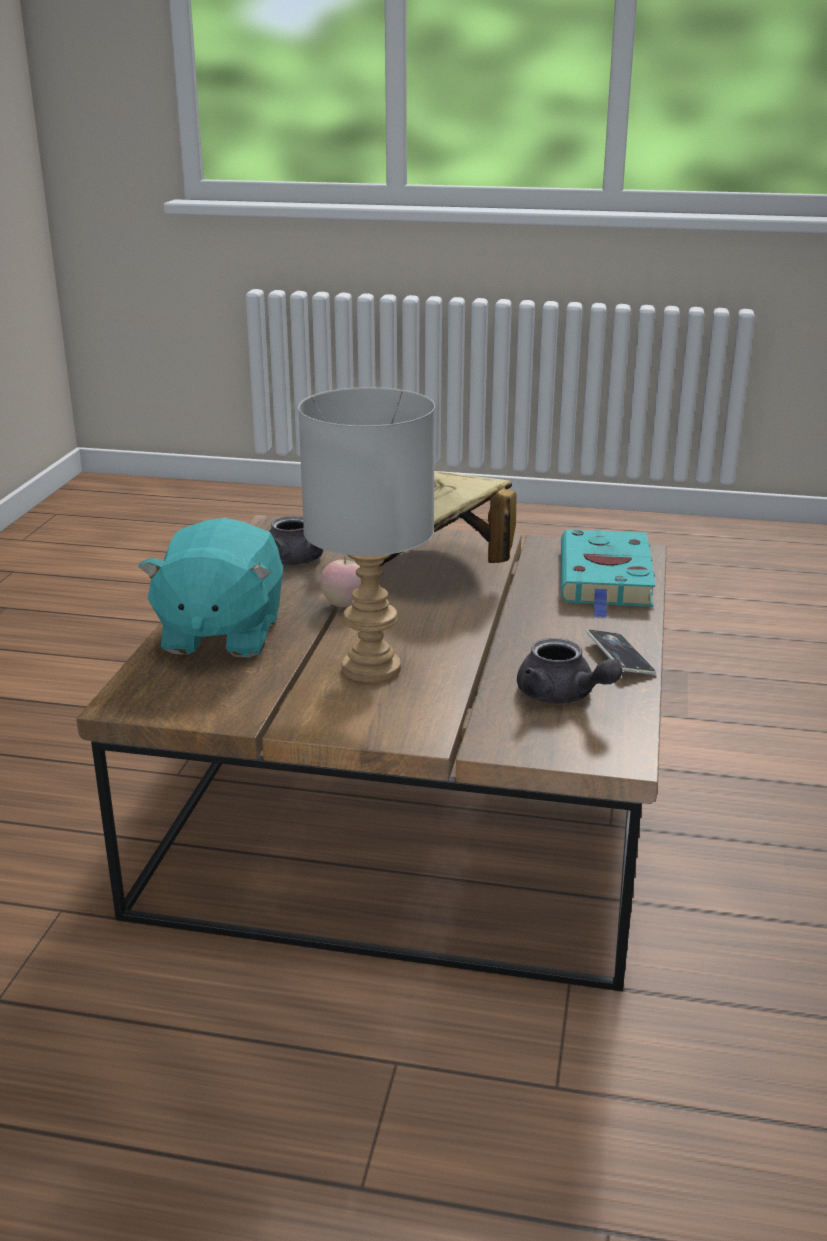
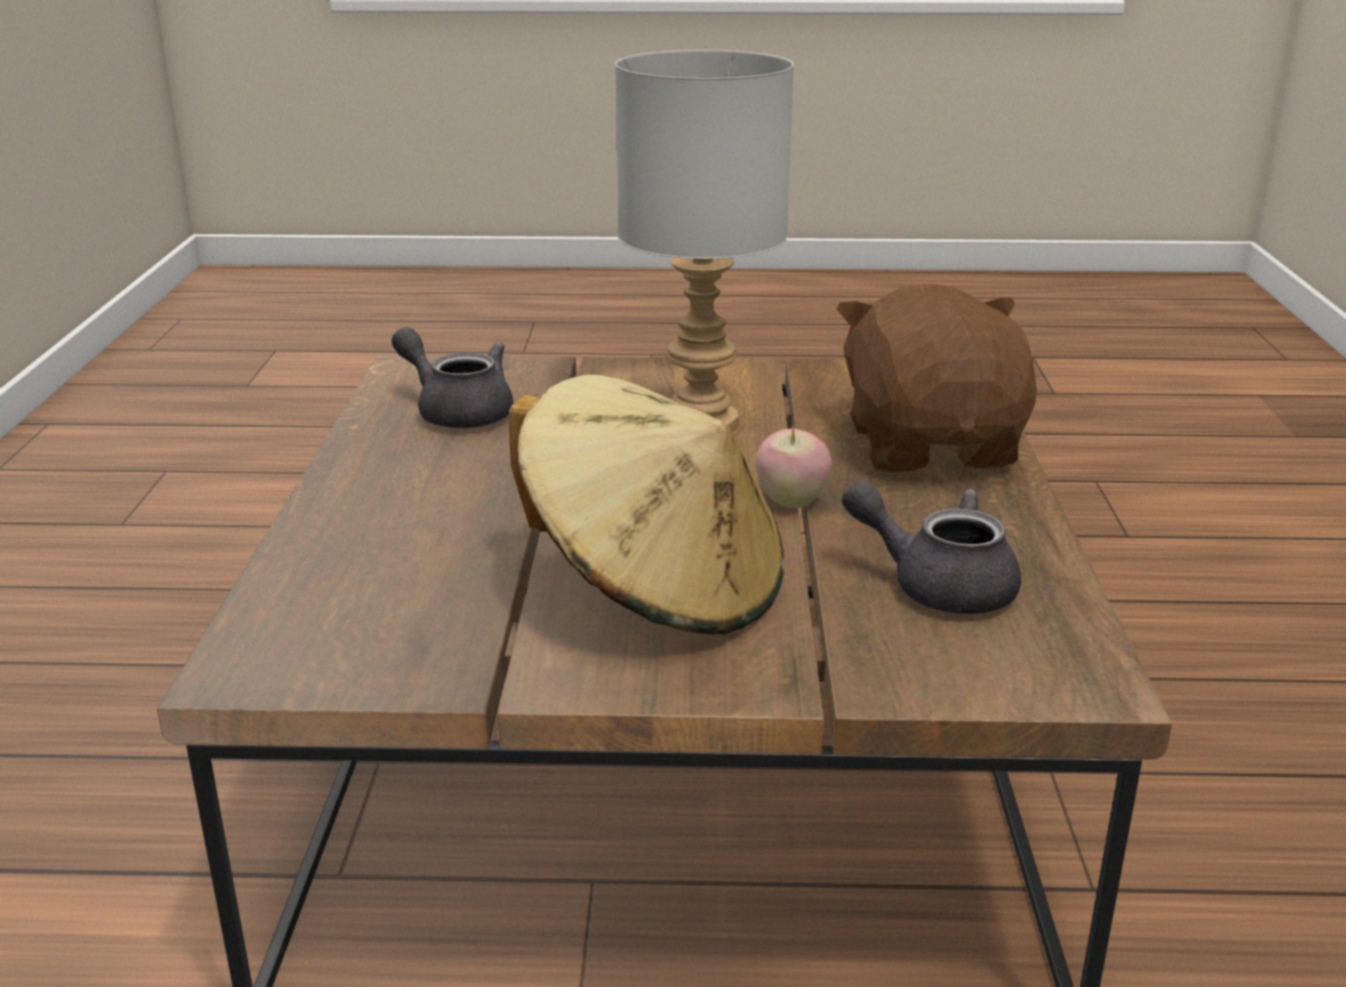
camera: 170 degrees right, 0 degrees up
(220, 634) = (932, 447): turquoise plush toy -> brown plush toy
(606, 579) = (338, 591): turquoise book -> none
(620, 657) = (369, 458): phone -> none

